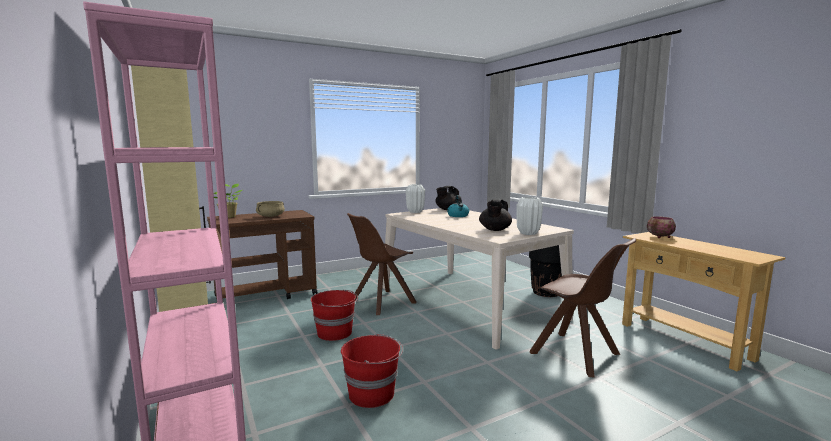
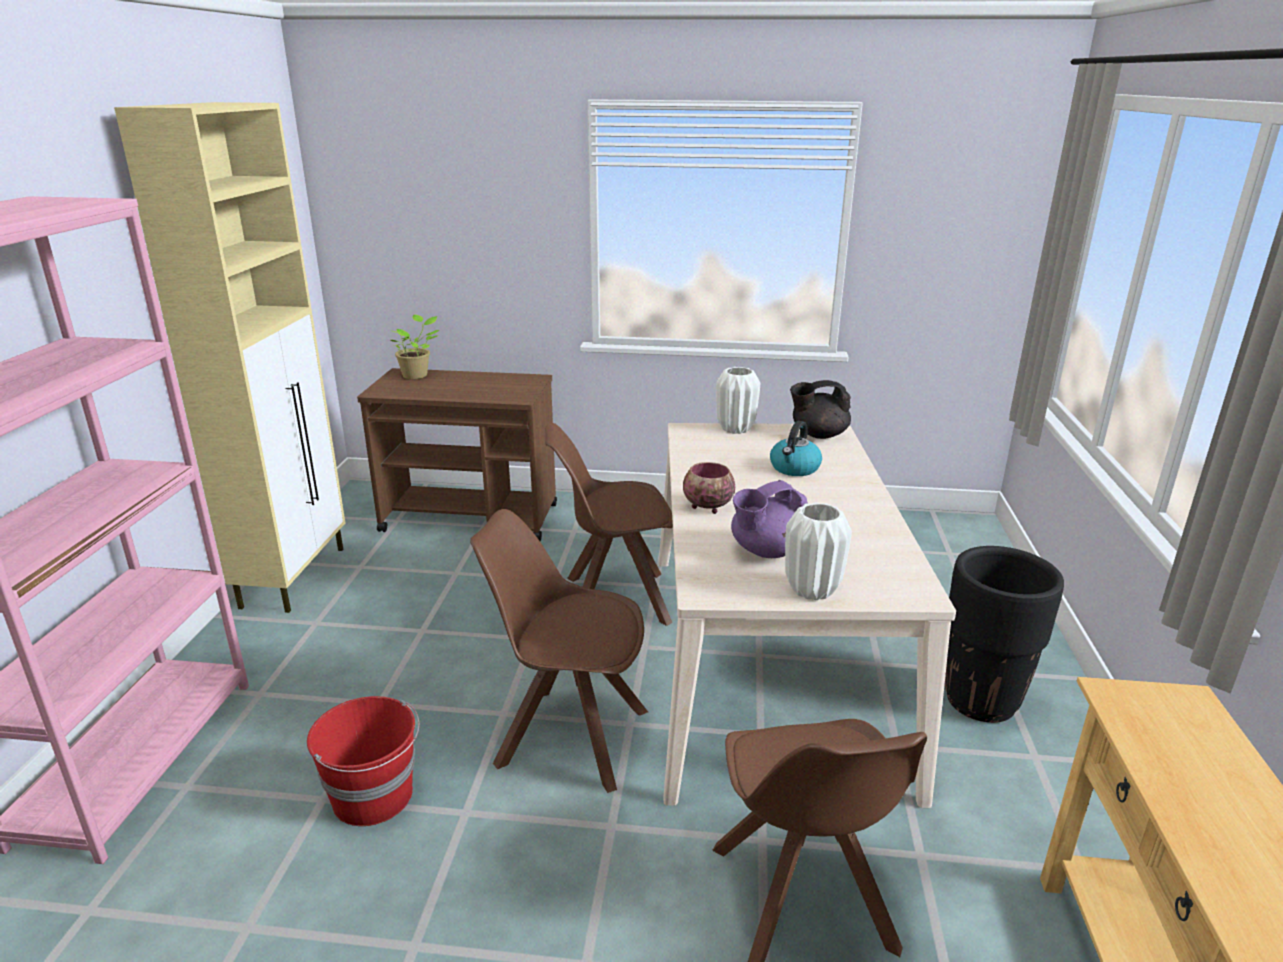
camera: 35 degrees right, 15 degrees up
(270, 216) = (470, 388): beige cooking pot -> none
(335, 333) = (468, 643): red bucket -> none
(429, 345) = (568, 736): none -> brown chair
(495, 230) = (766, 551): black teapot -> purple teapot
(660, 237) = (1183, 724): bowl -> bowl (706, 506)

